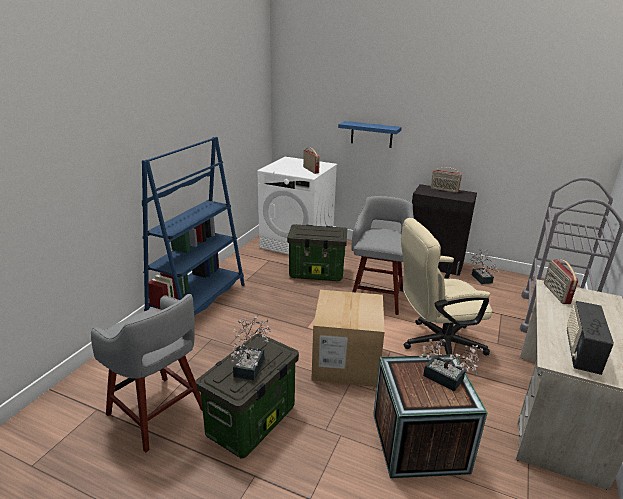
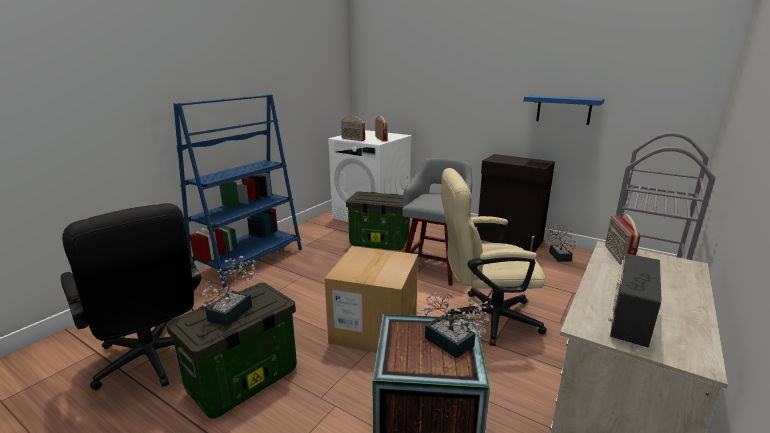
camera: 10 degrees right, 5 degrees down
(158, 414) = (152, 362): grey stool -> black office chair
(371, 134) = (444, 103): blue shelf -> blue shelf (563, 109)
(444, 190) = (518, 158): radio -> radio (352, 139)

